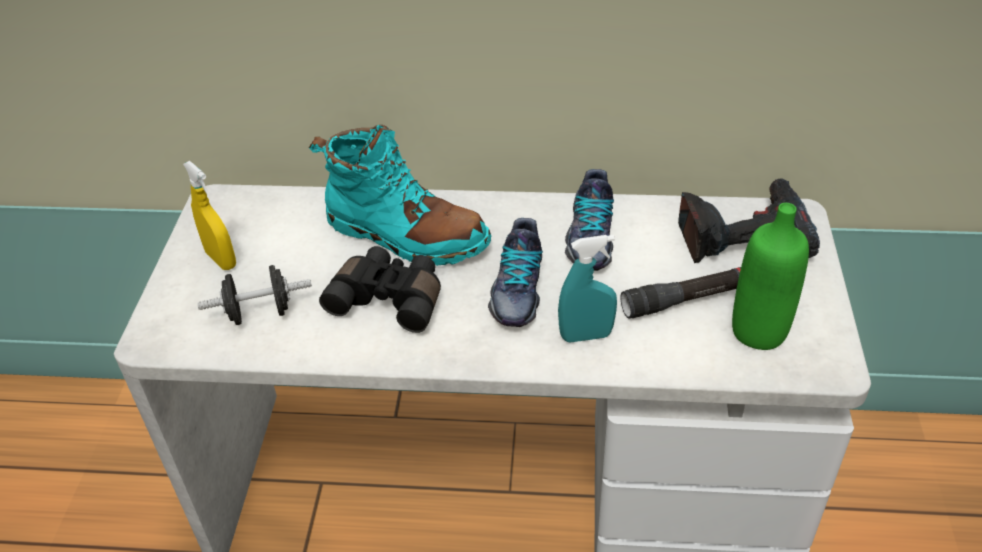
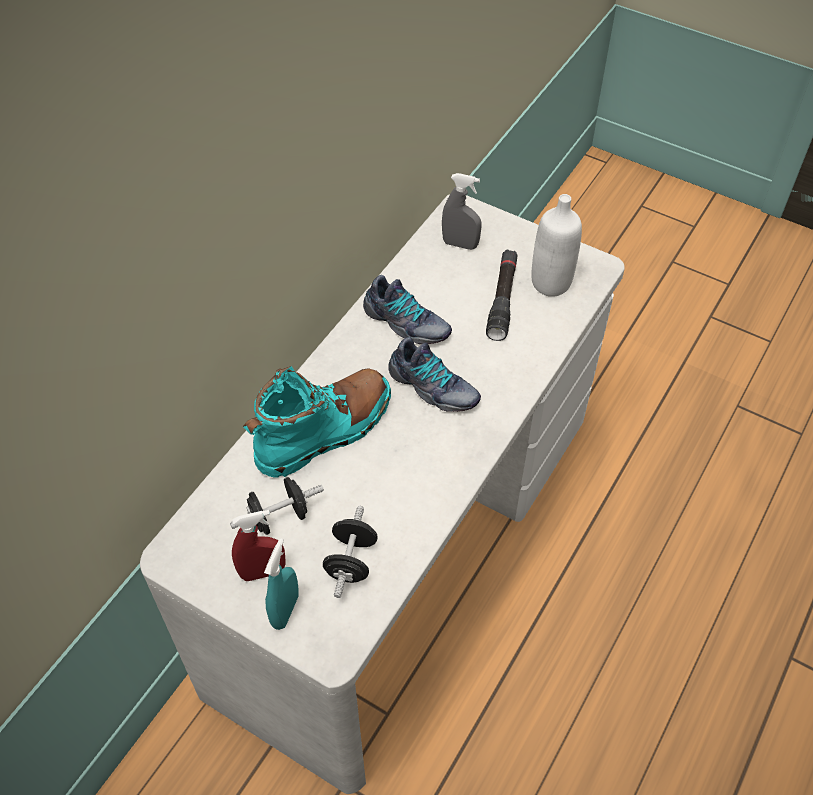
camera: 65 degrees left, 10 degrees up
(221, 260) = (263, 572): yellow spray bottle -> red spray bottle
(287, 246) = (279, 517): none -> black dumbbell
(390, 298) = (391, 468): black binoculars -> none
(586, 335) = (502, 369): turquoise spray bottle -> turquoise spray bottle (285, 610)
(743, 235) = (460, 244): power drill -> grey spray bottle
(759, 331) = (551, 283): green bottle -> white bottle

